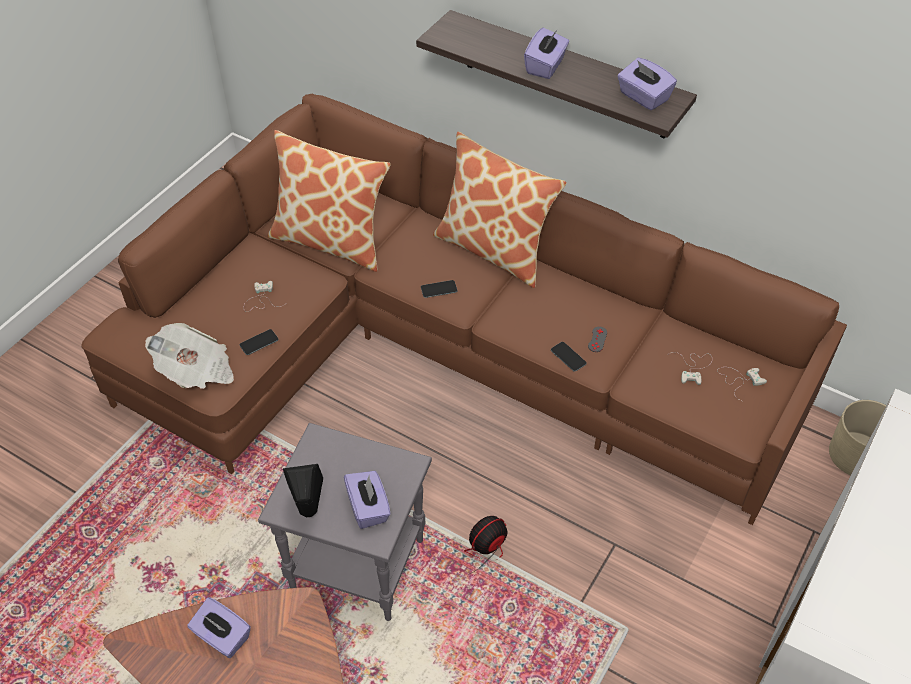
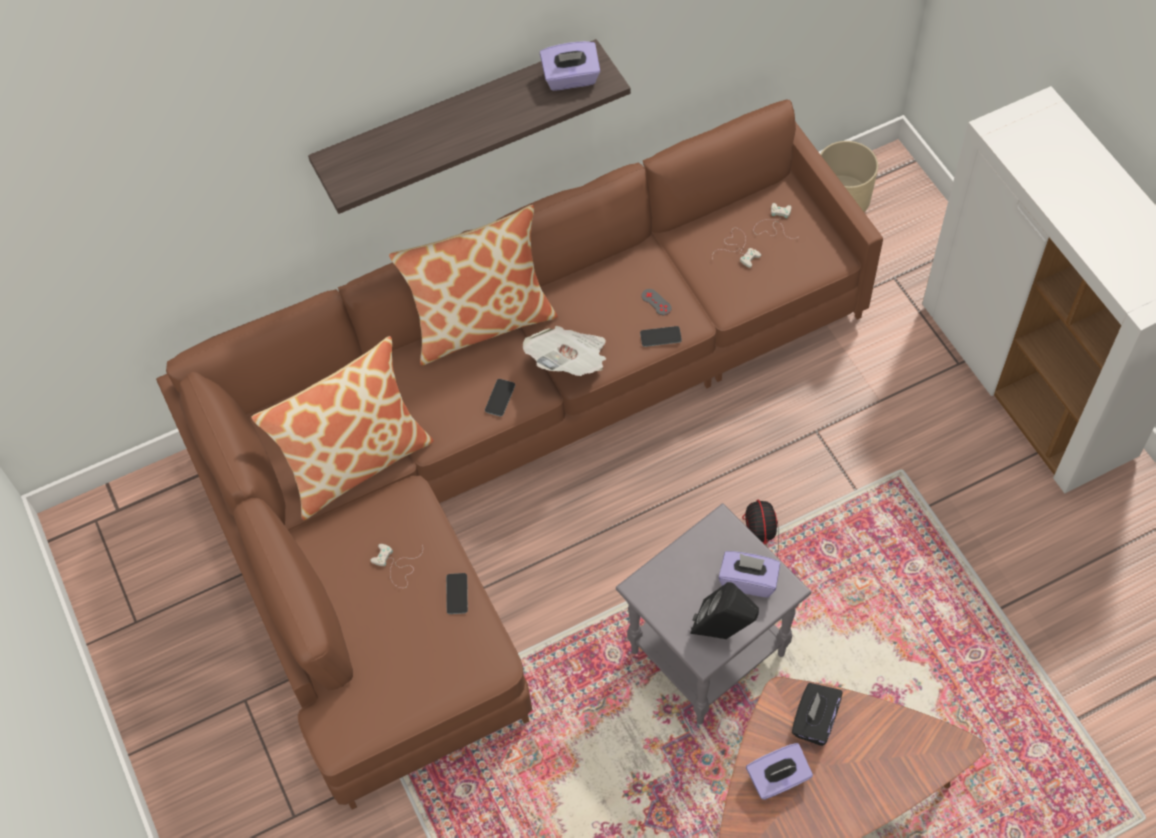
camera: 55 degrees left, 10 degrees up
(196, 371) = (456, 669): newspaper -> newspaper (569, 362)
(292, 640) = (814, 721): none -> black tissue box
(545, 66) = (467, 126): purple tissue box -> none

